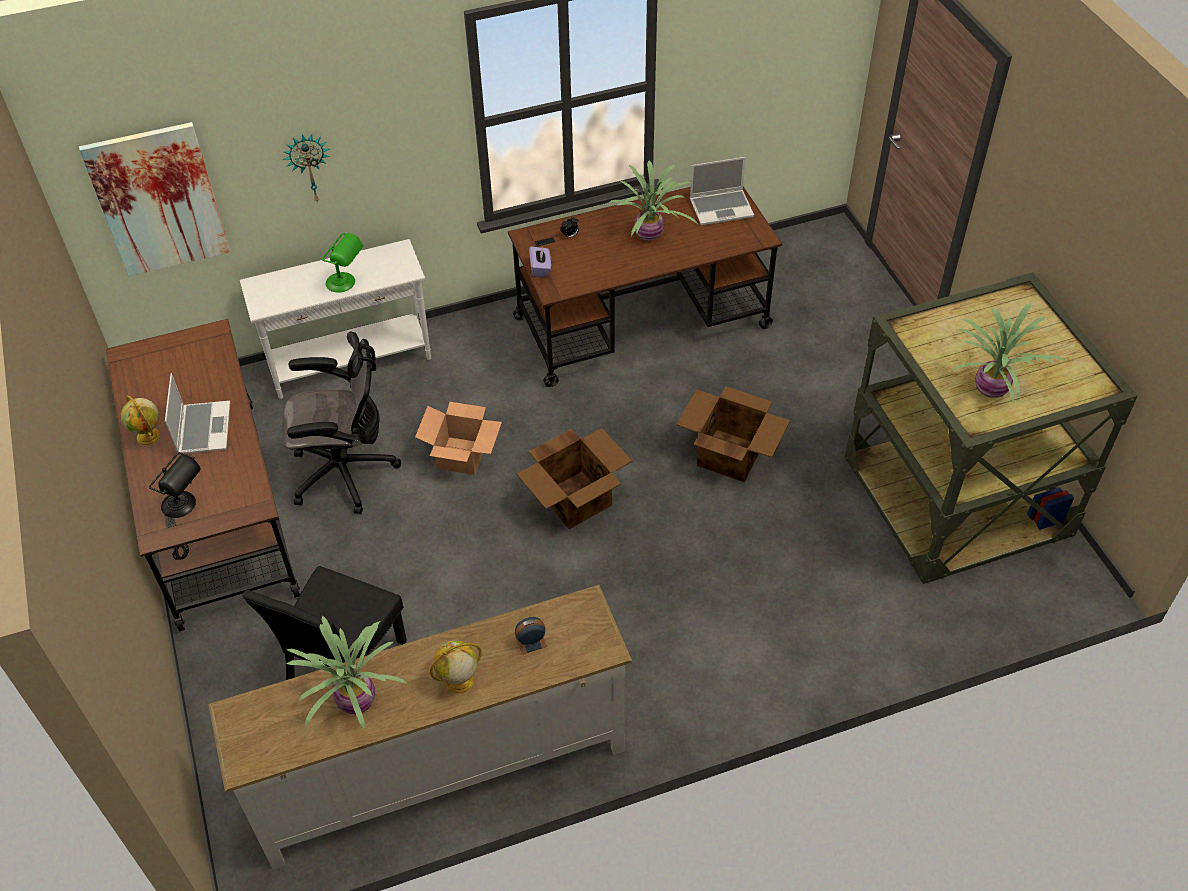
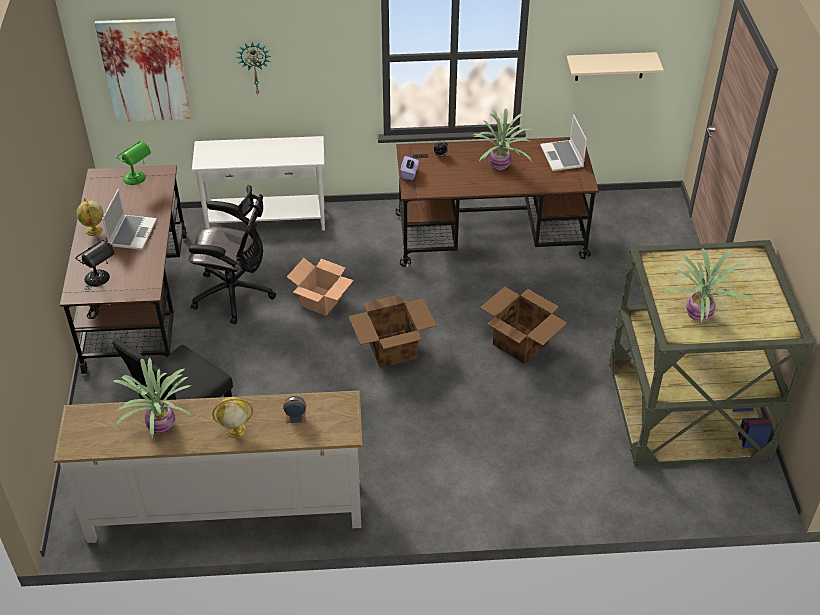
camera: 15 degrees right, 5 degrees down
(346, 283) = (267, 157): green table lamp -> green table lamp (138, 179)
(722, 208) = (562, 157): laptop -> laptop turned 75 degrees clockwise
(758, 81) = (610, 66): none -> beige shelf

